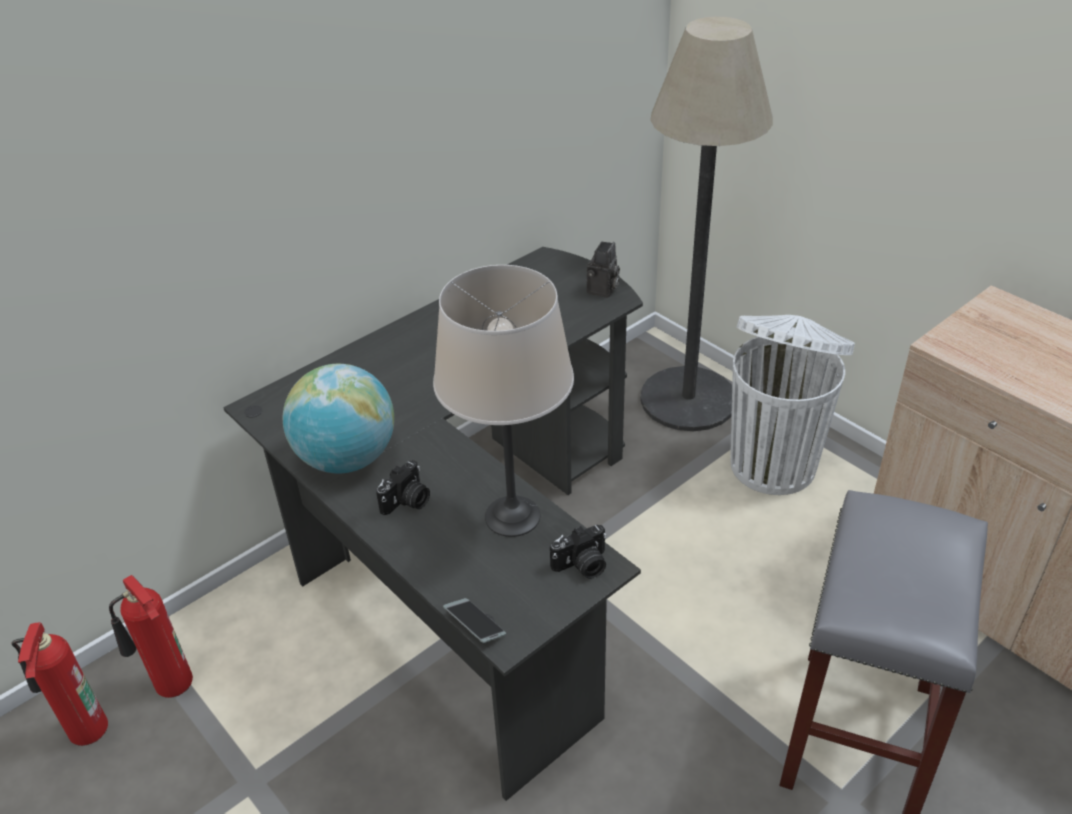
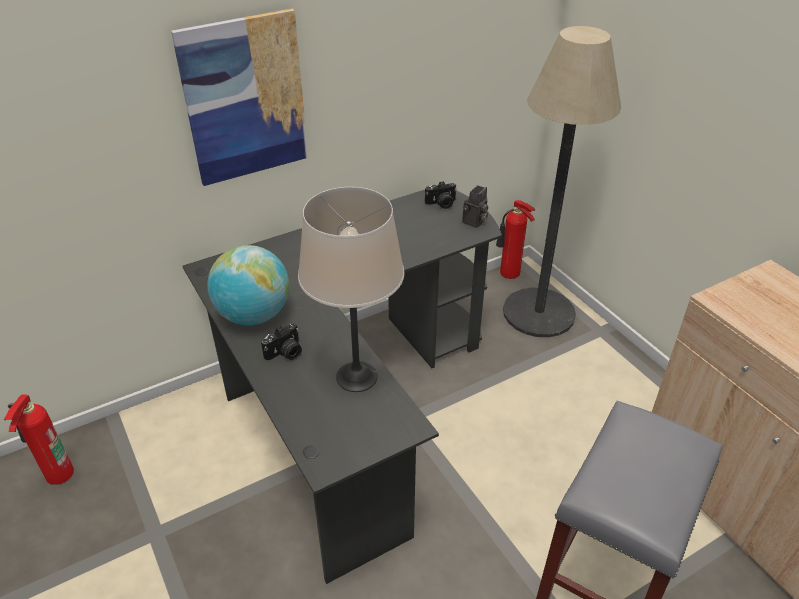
camera: 10 degrees right, 0 degrees up
(172, 686) = (122, 455): fire extinguisher -> fire extinguisher (509, 274)
(289, 166) = (245, 99): none -> picture
(475, 624) = (304, 452): phone -> none
(582, 566) = (396, 422): camera -> camera (441, 204)
(773, 463) = (591, 370): white trash can -> none

